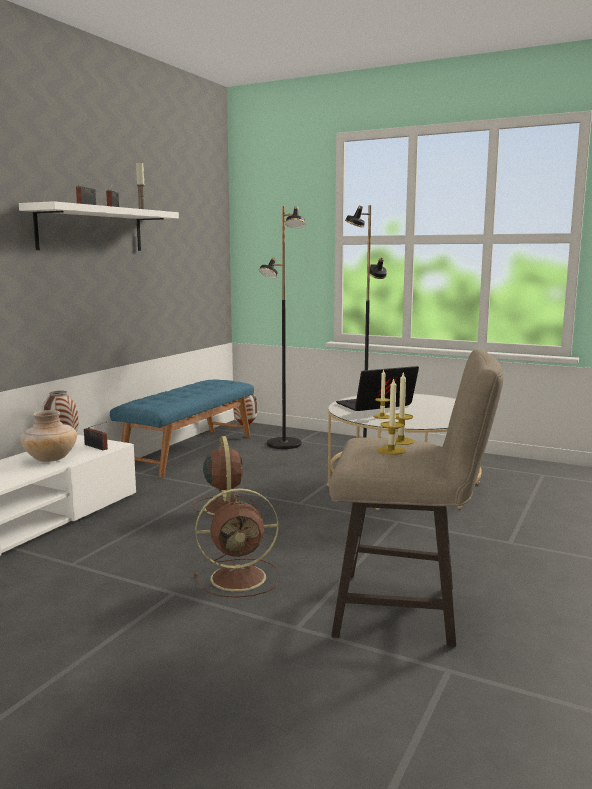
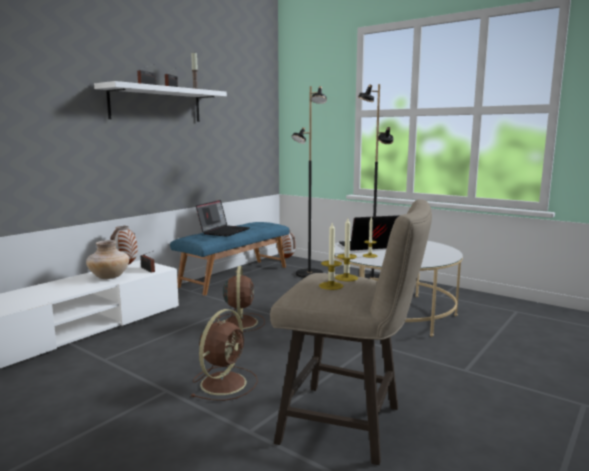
camera: 10 degrees right, 0 degrees up
(176, 393) = (223, 231): none -> laptop
(241, 577) = (224, 382): brown fan -> brown fan turned 60 degrees counterclockwise

